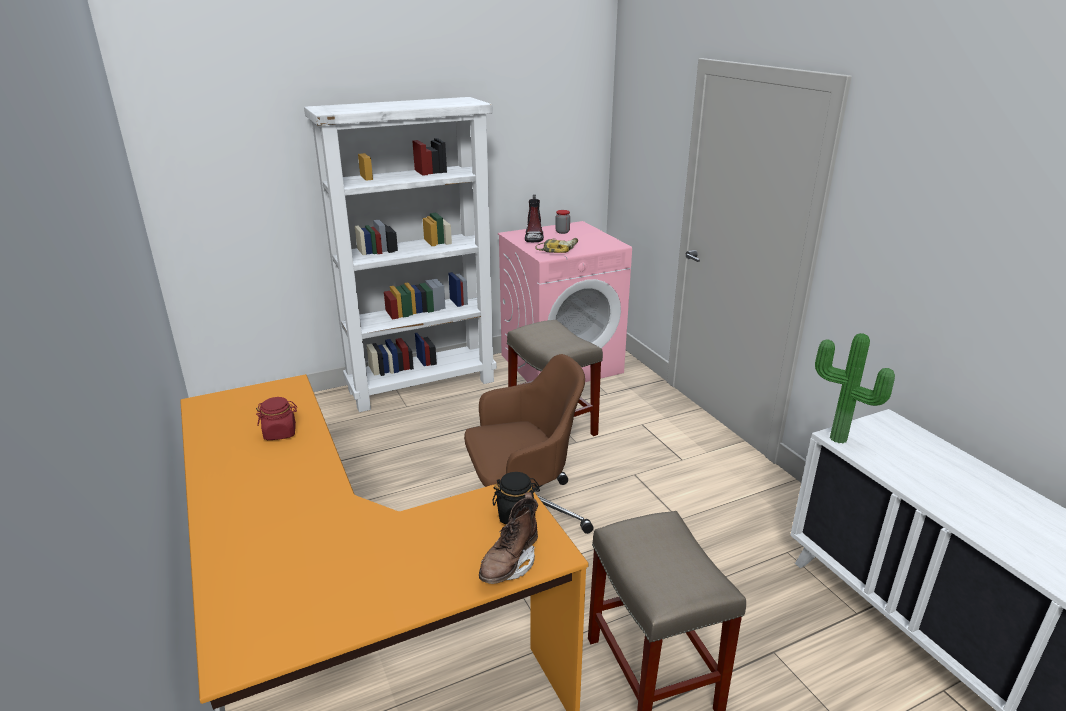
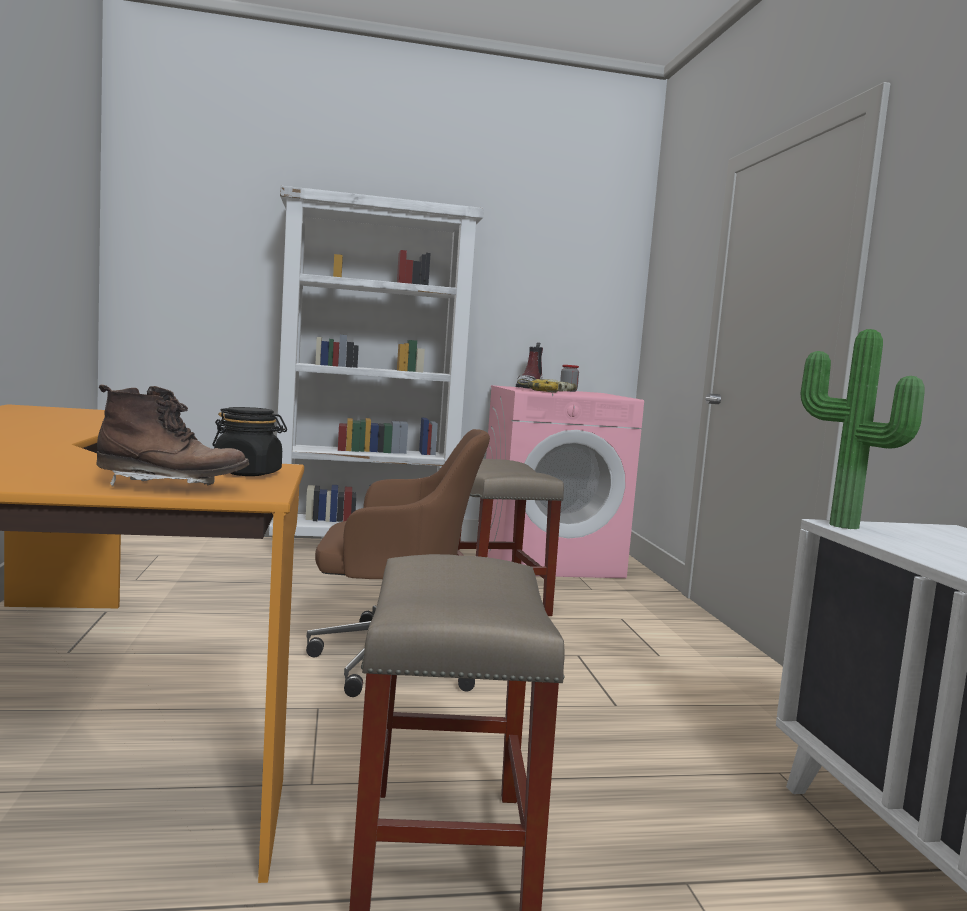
camera: 15 degrees right, 20 degrees down
(280, 433) = (67, 421): red jar -> none
(509, 564) = (171, 487): brown boot -> brown boot turned 135 degrees counterclockwise

